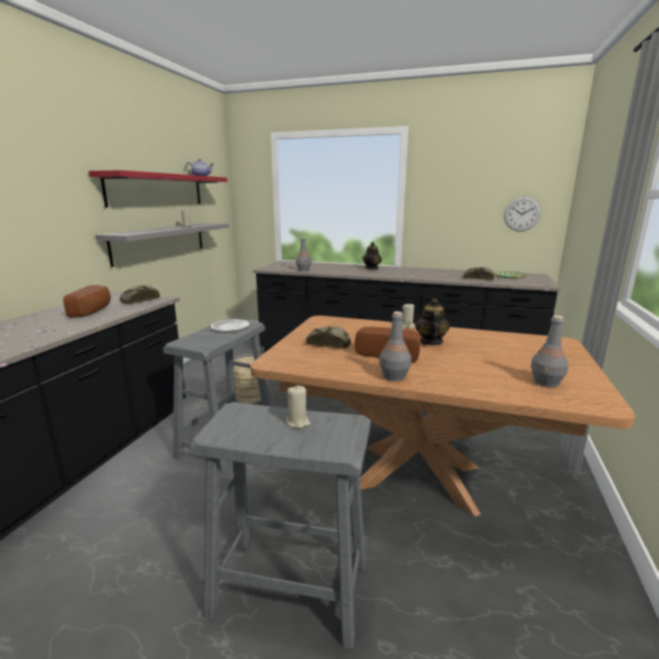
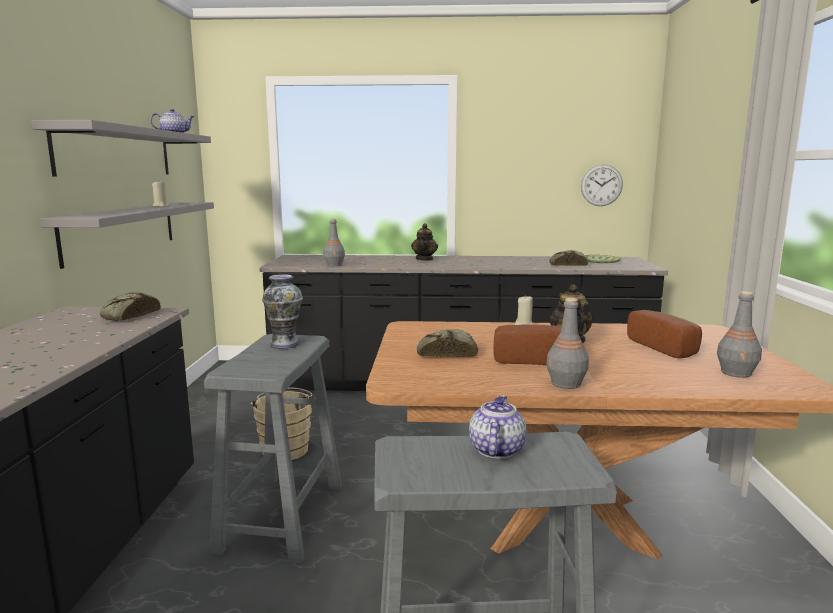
camera: 15 degrees left, 5 degrees down
(93, 311) = (70, 334): bread -> bread (665, 347)
(157, 190) = (117, 152): red shelf -> grey shelf
(230, 327) = (284, 344): plate -> vase
(298, 422) = (495, 449): beige candle -> teapot

